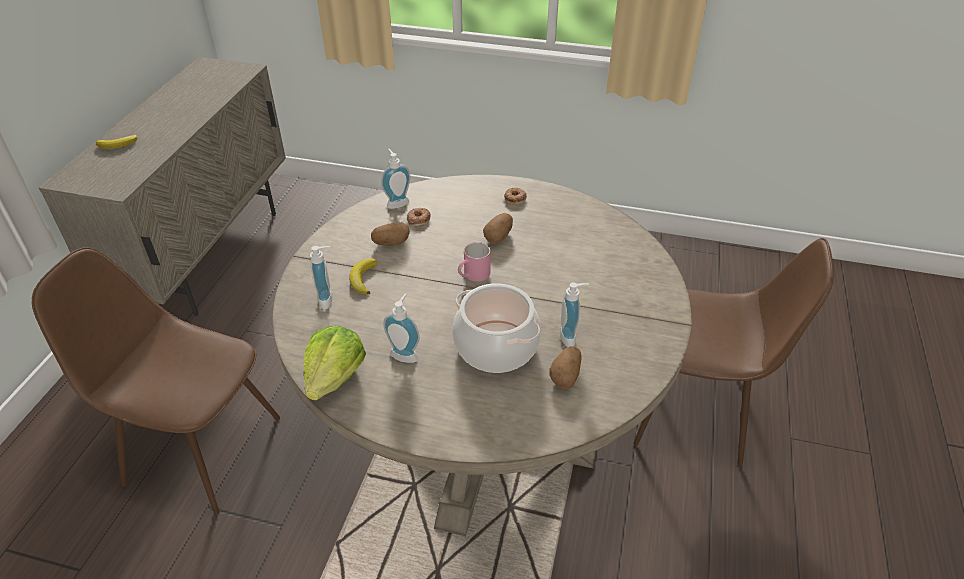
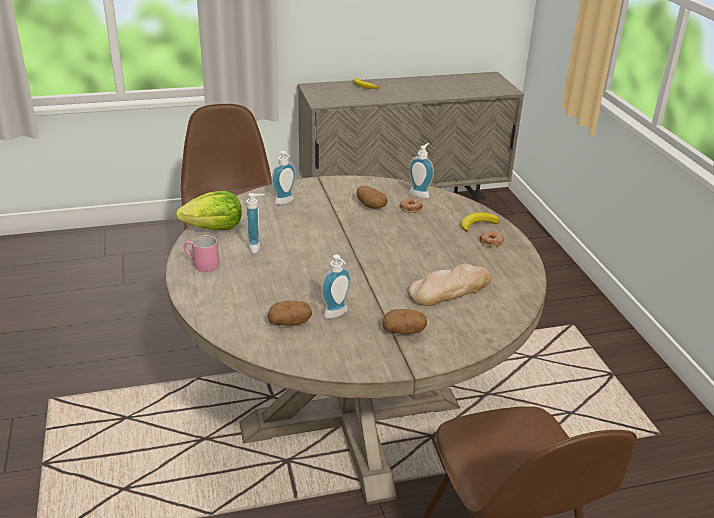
camera: 60 degrees right, 10 degrees down
(363, 278) = (319, 207): banana -> banana (477, 224)
(473, 276) = (368, 250): pink mug -> pink mug (201, 265)
(495, 346) = (295, 282): cooking pot -> none
(498, 237) = (429, 248): potato -> potato (404, 331)
(572, 252) = (450, 289): none -> bread

